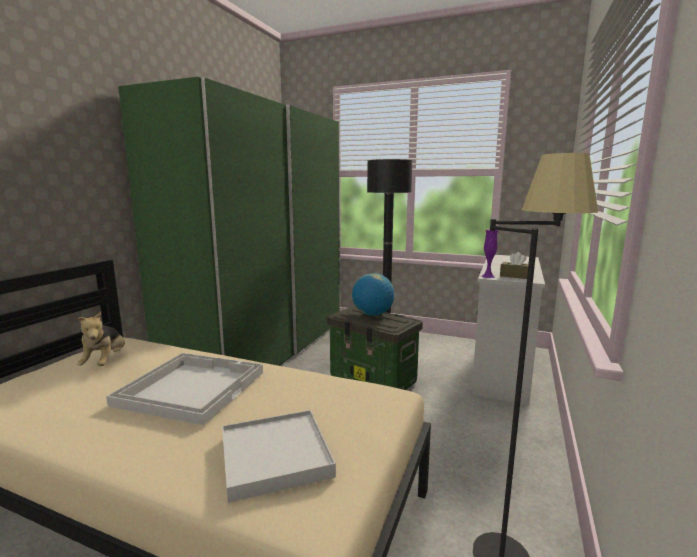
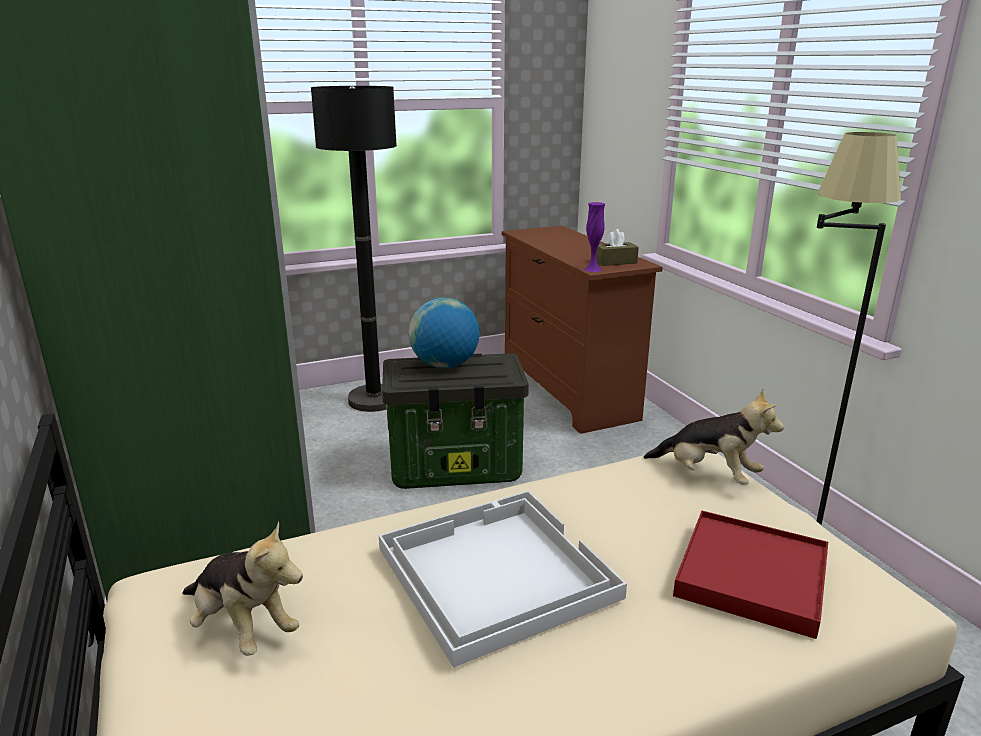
camera: 45 degrees left, 10 degrees up
(275, 456) = (752, 576): white tray -> red tray
(377, 406) = (708, 475): none -> plush toy
(502, 371) = (568, 391): white dresser -> brown dresser

